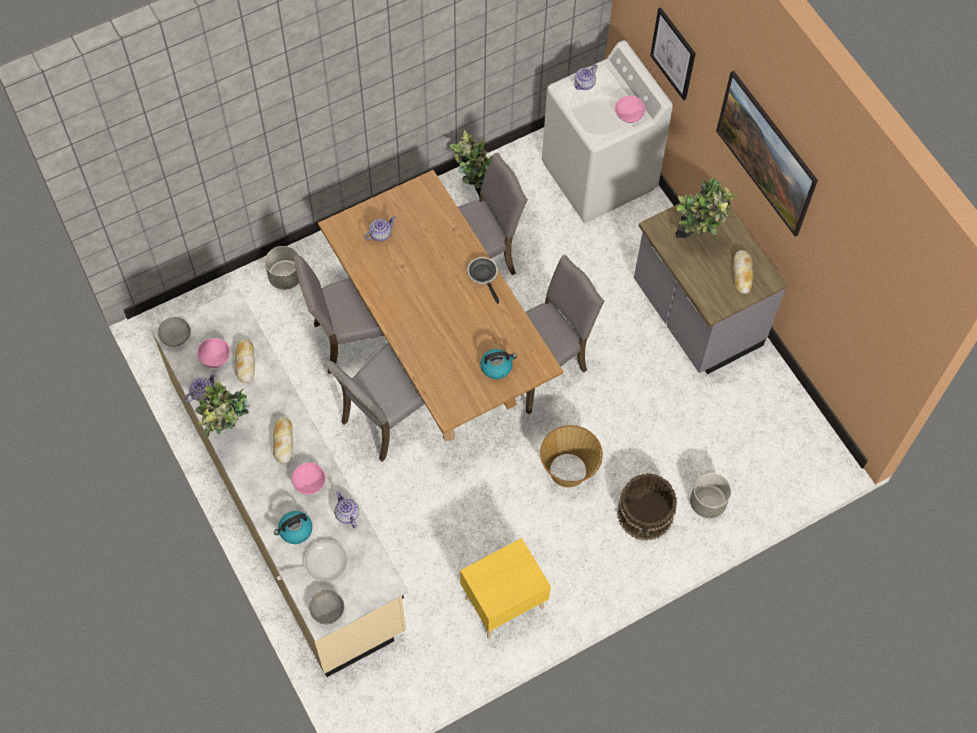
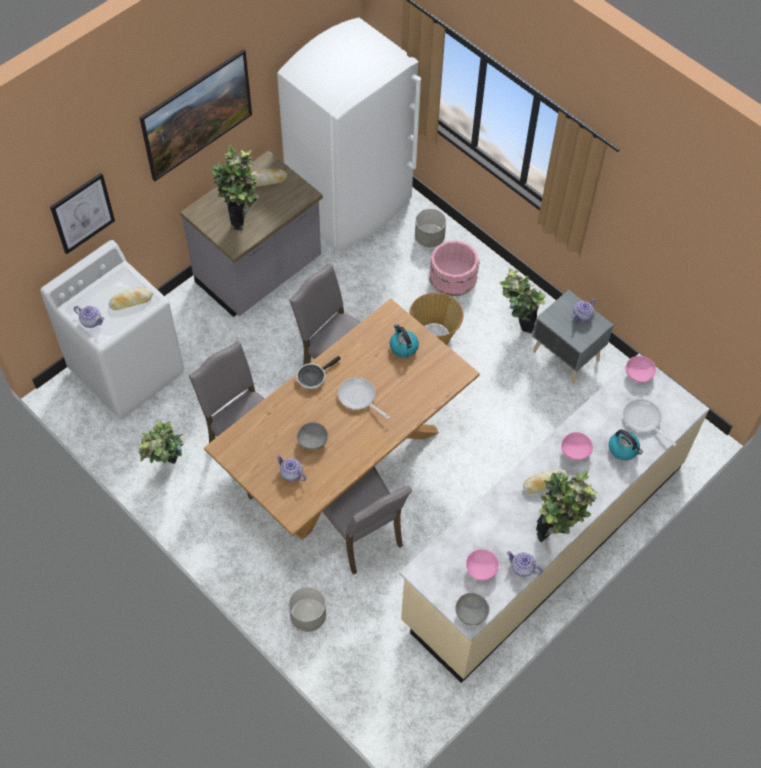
camera: 105 degrees left, 5 degrees down
(245, 362) = (477, 540): bread -> bread (131, 301)
(328, 610) = (681, 405): grey bowl -> grey bowl (312, 440)
(347, 515) = (592, 413): teapot -> teapot (582, 315)
(388, 418) = (432, 482): grey chair -> none
(446, 311) = (359, 398): none -> frying pan
(502, 602) = (565, 357): yellow nightstand -> grey nightstand
(560, 562) = (516, 325): none -> potted plant
(628, 114) = (121, 280): pink bowl -> pink bowl (639, 374)
(646, 513) = (452, 276): brown bucket -> pink bucket
(775, 431) = (351, 205): none -> white fridge

